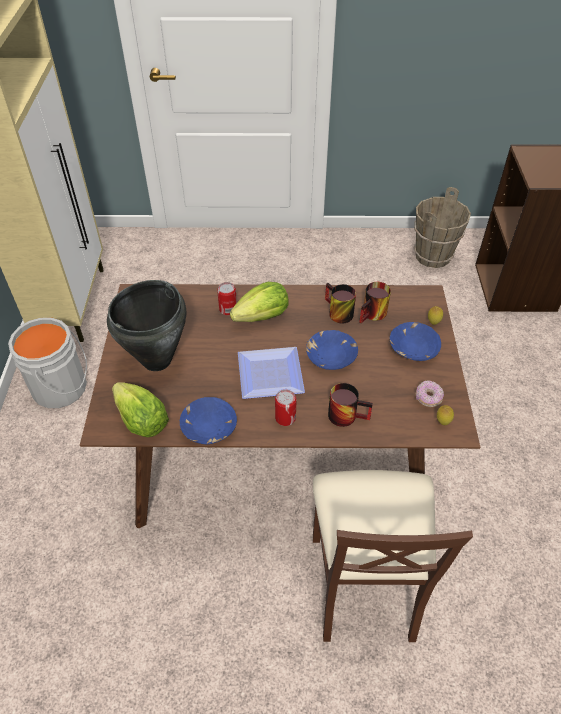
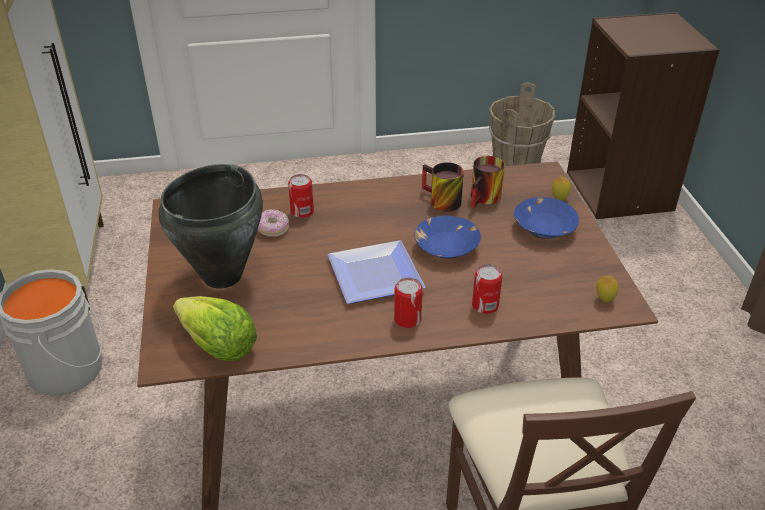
camera: 10 degrees left, 10 degrees down
(208, 428) = (310, 343): blue bowl -> none
(262, 317) = (348, 215): lettuce -> none
(347, 414) = (485, 305): mug -> can
(428, 398) = (578, 276): donut -> donut (273, 229)

